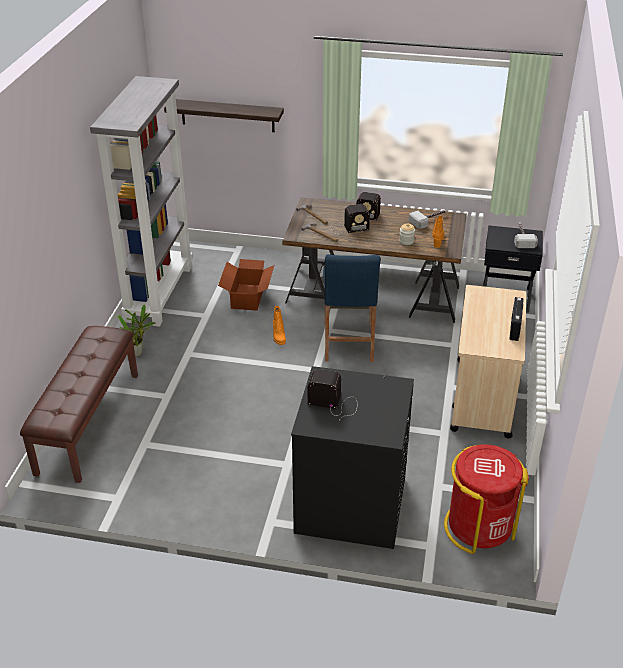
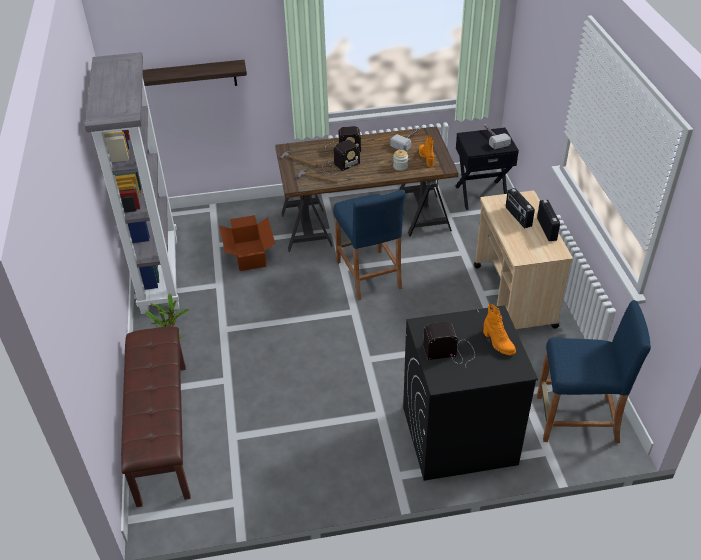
camera: 20 degrees left, 5 degrees up
(278, 337) = (301, 287): orange boot -> orange boot (498, 343)
(478, 527) = (577, 419): red trash can -> blue stool
(492, 311) = (518, 217): none -> radio

